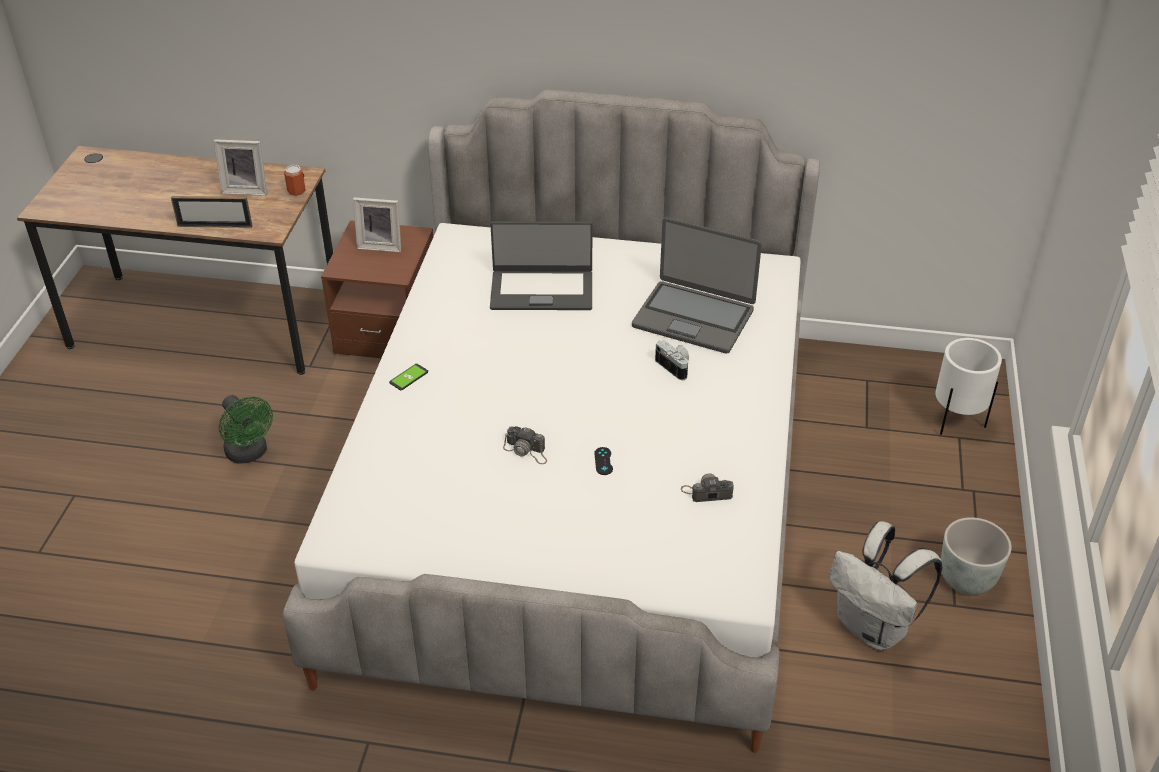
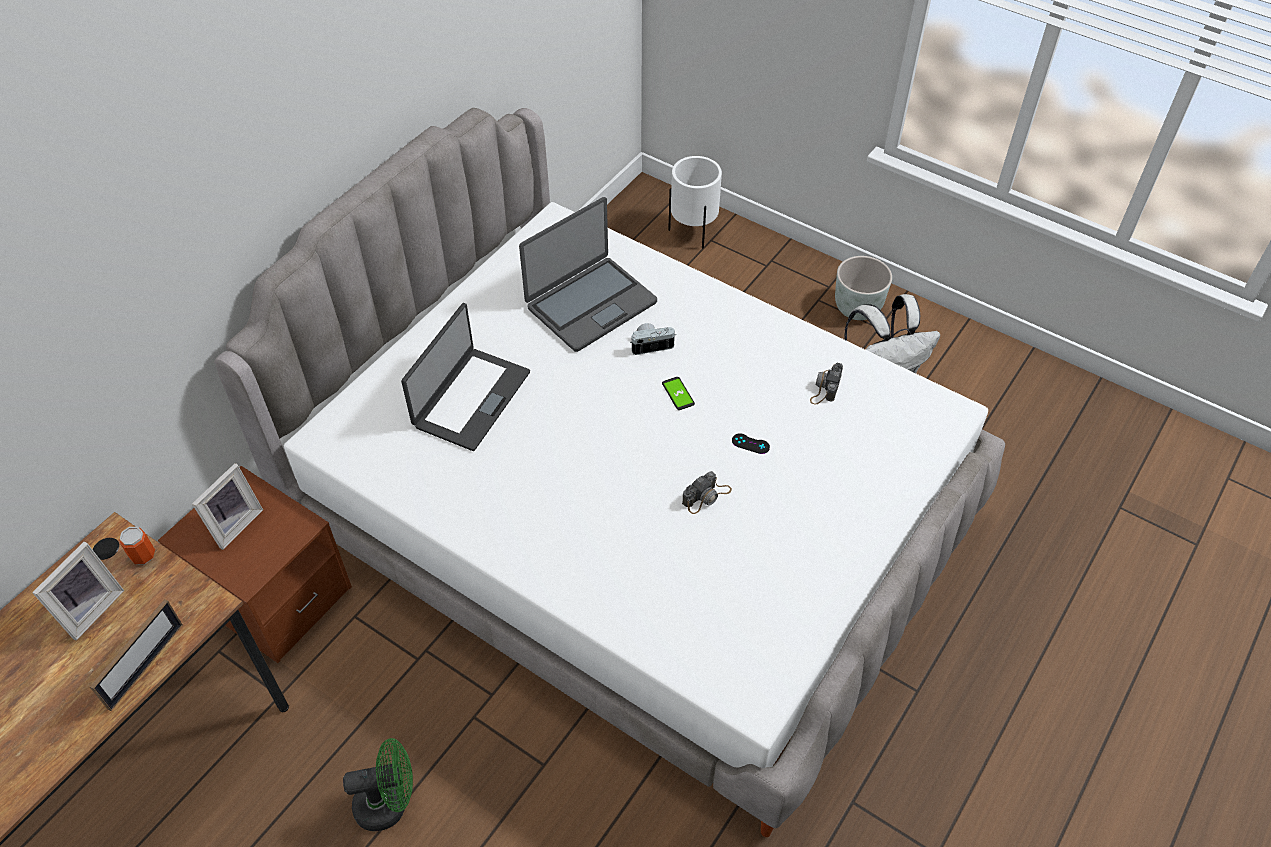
camera: 65 degrees left, 10 degrees up
(408, 377) = (539, 558): phone -> phone (678, 394)

